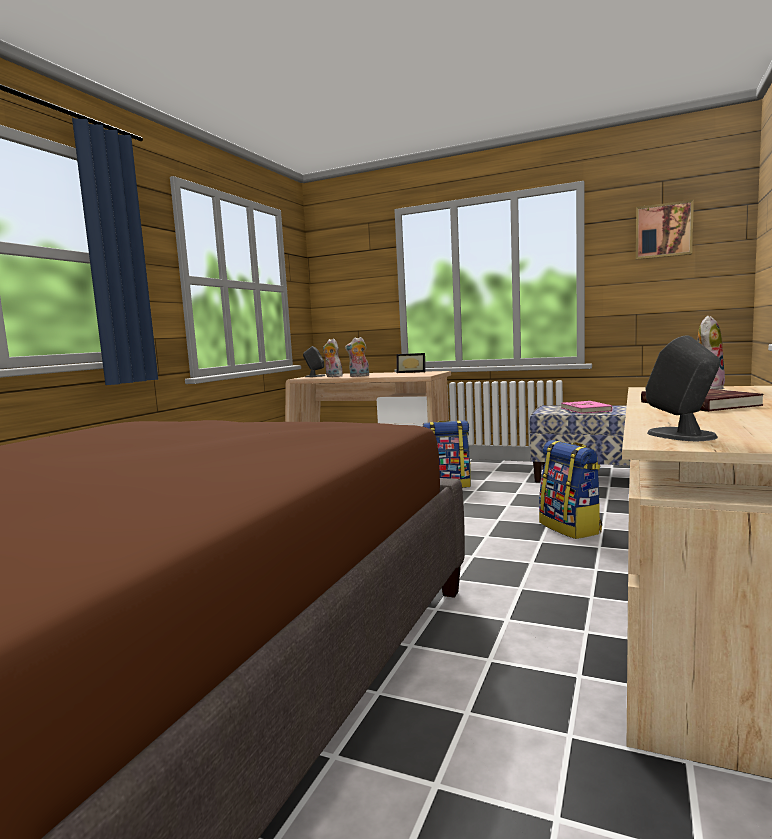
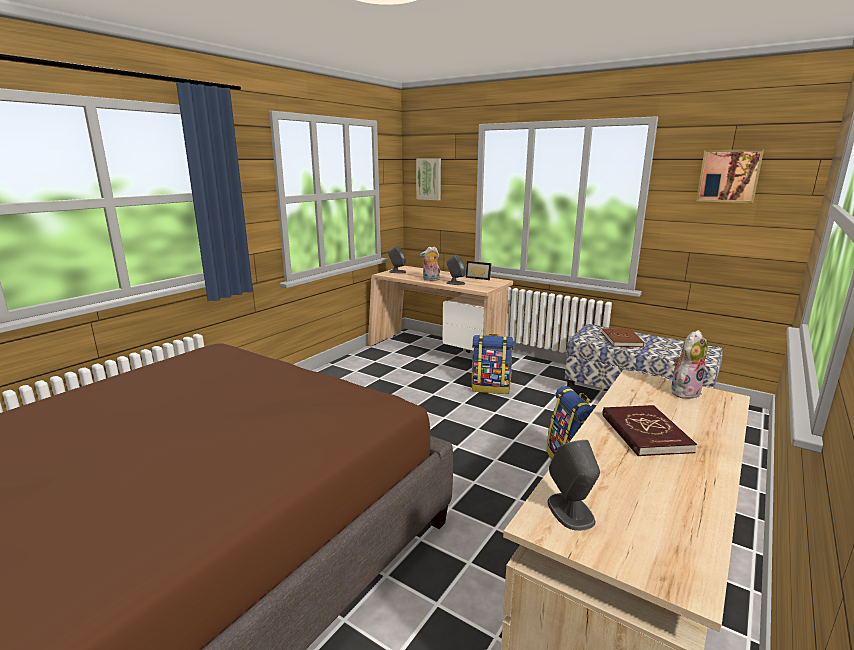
camera: 10 degrees right, 10 degrees up
(332, 376) = (410, 276): plush toy -> none
(341, 275) = (429, 179): none -> picture
(389, 375) = (455, 283): none -> grey speaker
(586, 409) = (622, 340): pink book -> brown book

